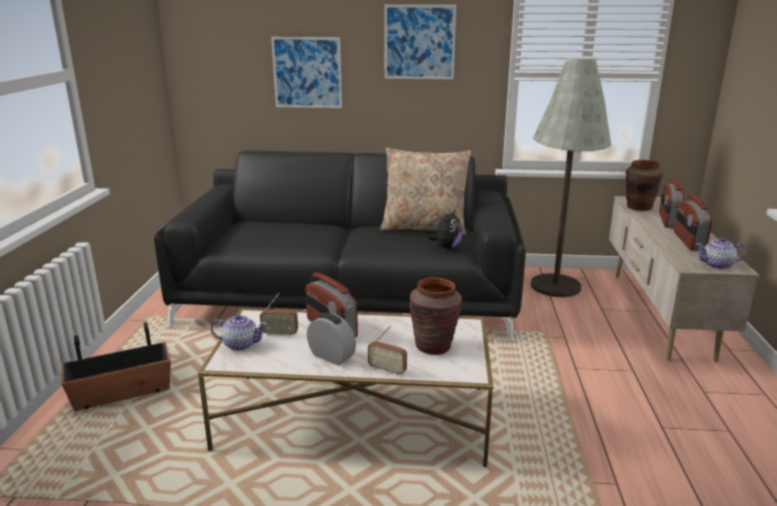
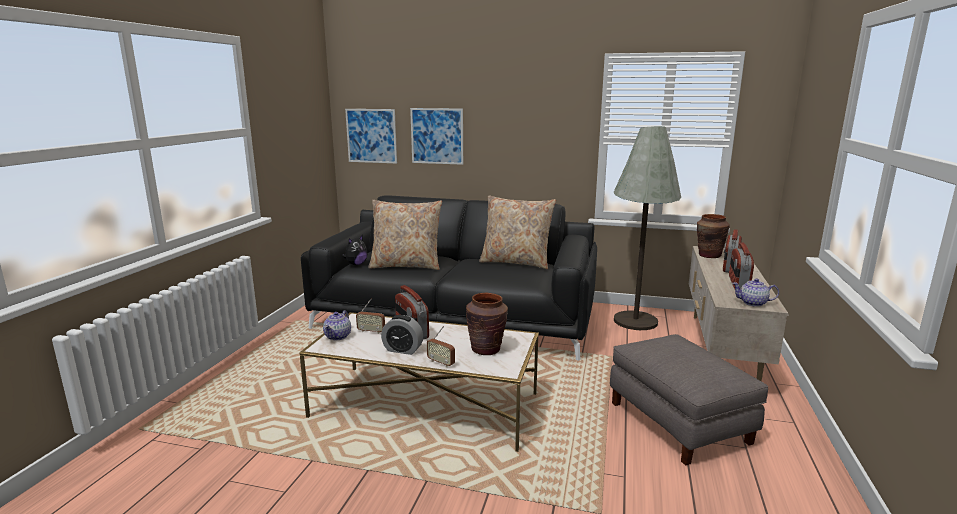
camera: 10 degrees right, 5 degrees down
(122, 393) = (259, 371): planter -> none
(240, 344) = (338, 336): teapot -> teapot turned 90 degrees clockwise
(291, 240) = (406, 265): none -> beige pillow
(331, 356) = (402, 350): alarm clock -> alarm clock turned 150 degrees clockwise
(419, 42) = (525, 113): picture -> picture (371, 136)
(446, 247) = (527, 277): plush toy -> plush toy (356, 264)
(649, 407) = (679, 422): none -> grey ottoman

